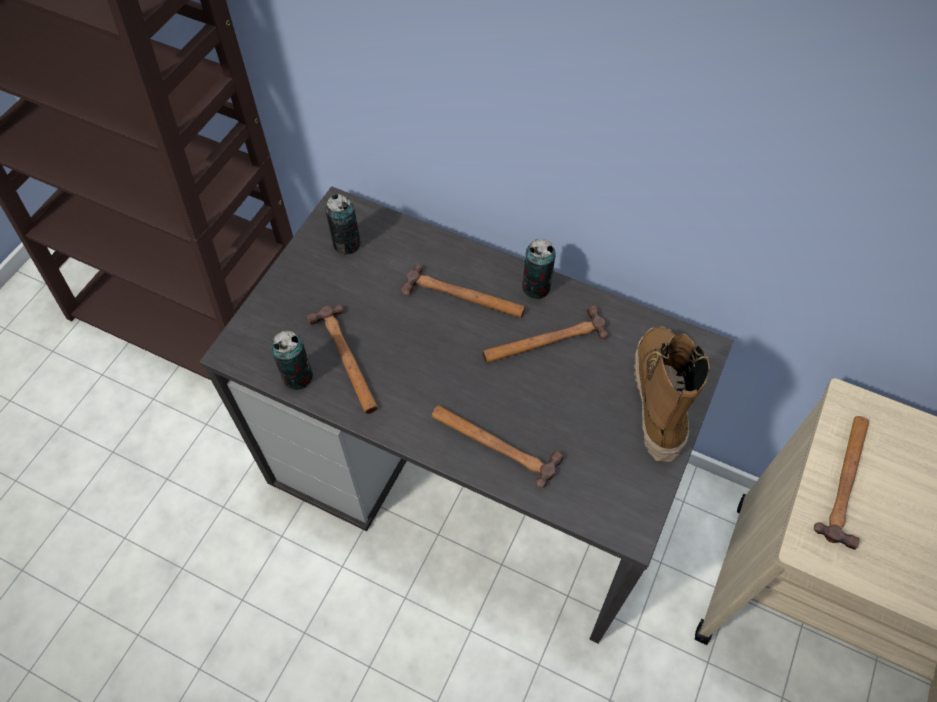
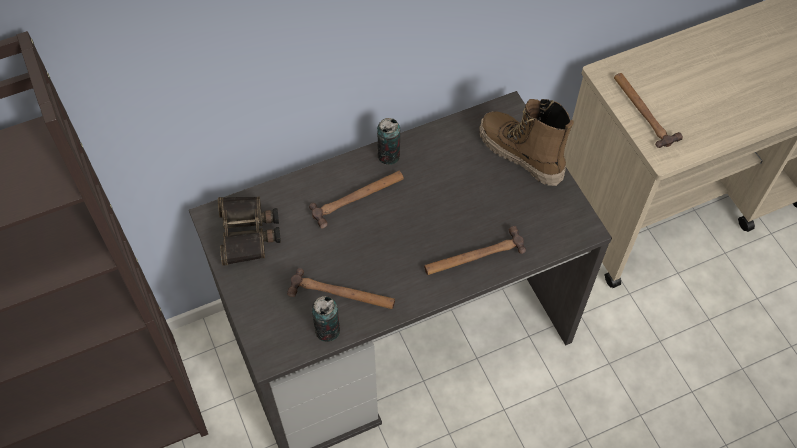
camera: 50 degrees left, 0 degrees up
(347, 244) = (249, 233): can -> binoculars
(544, 341) = (430, 180): hammer -> none

